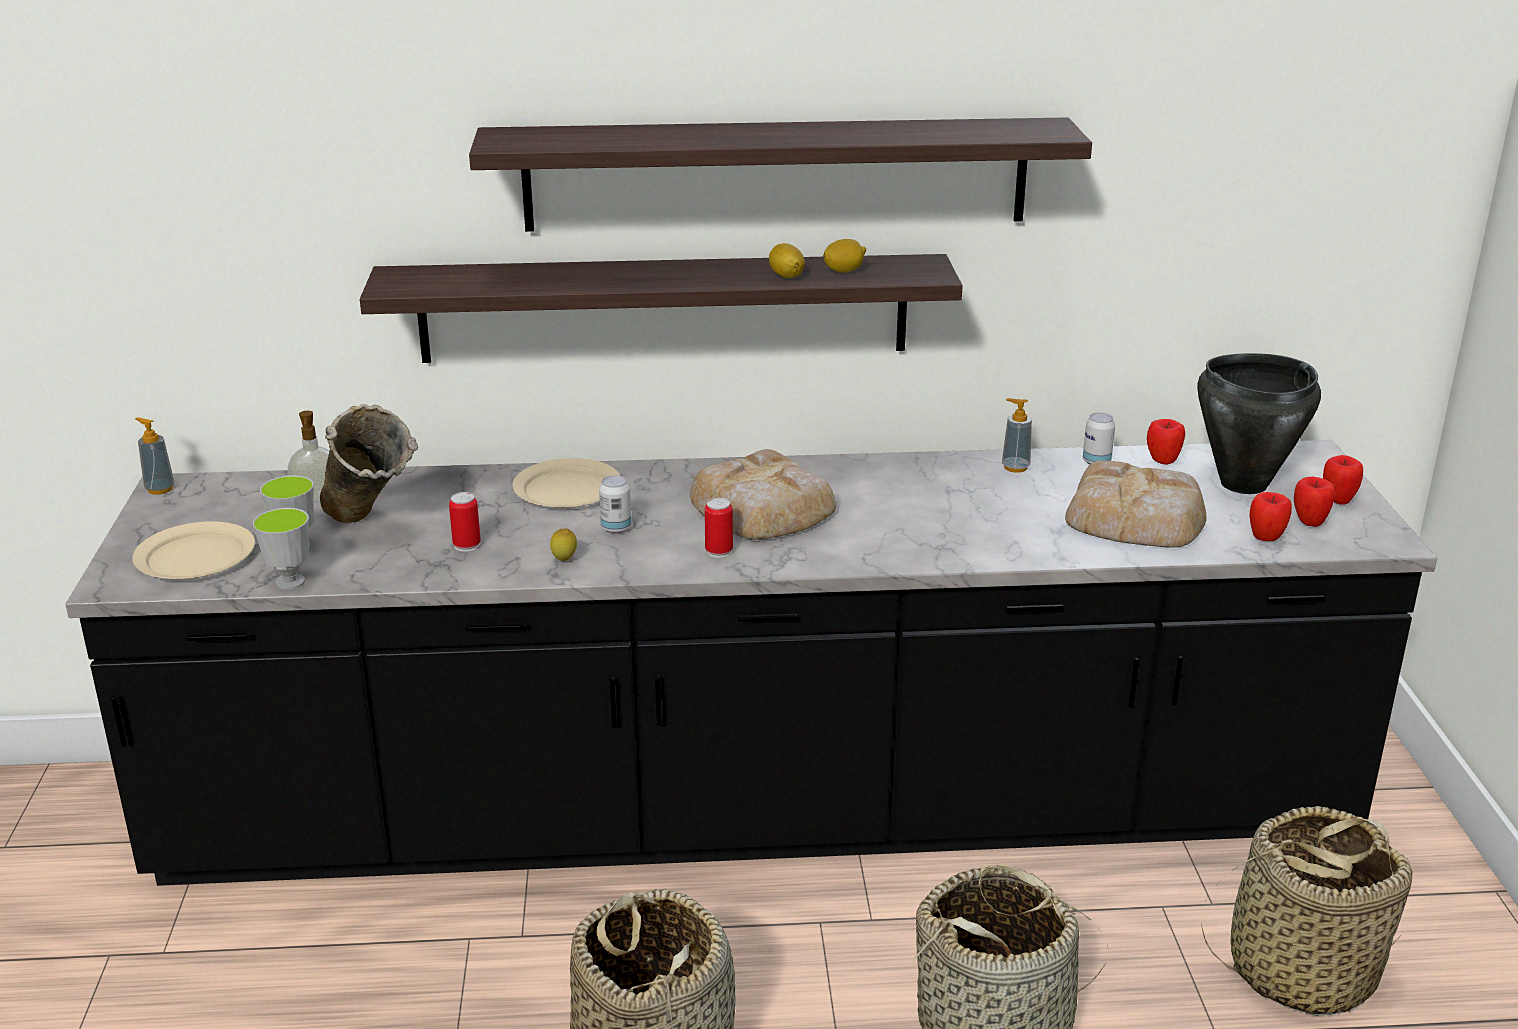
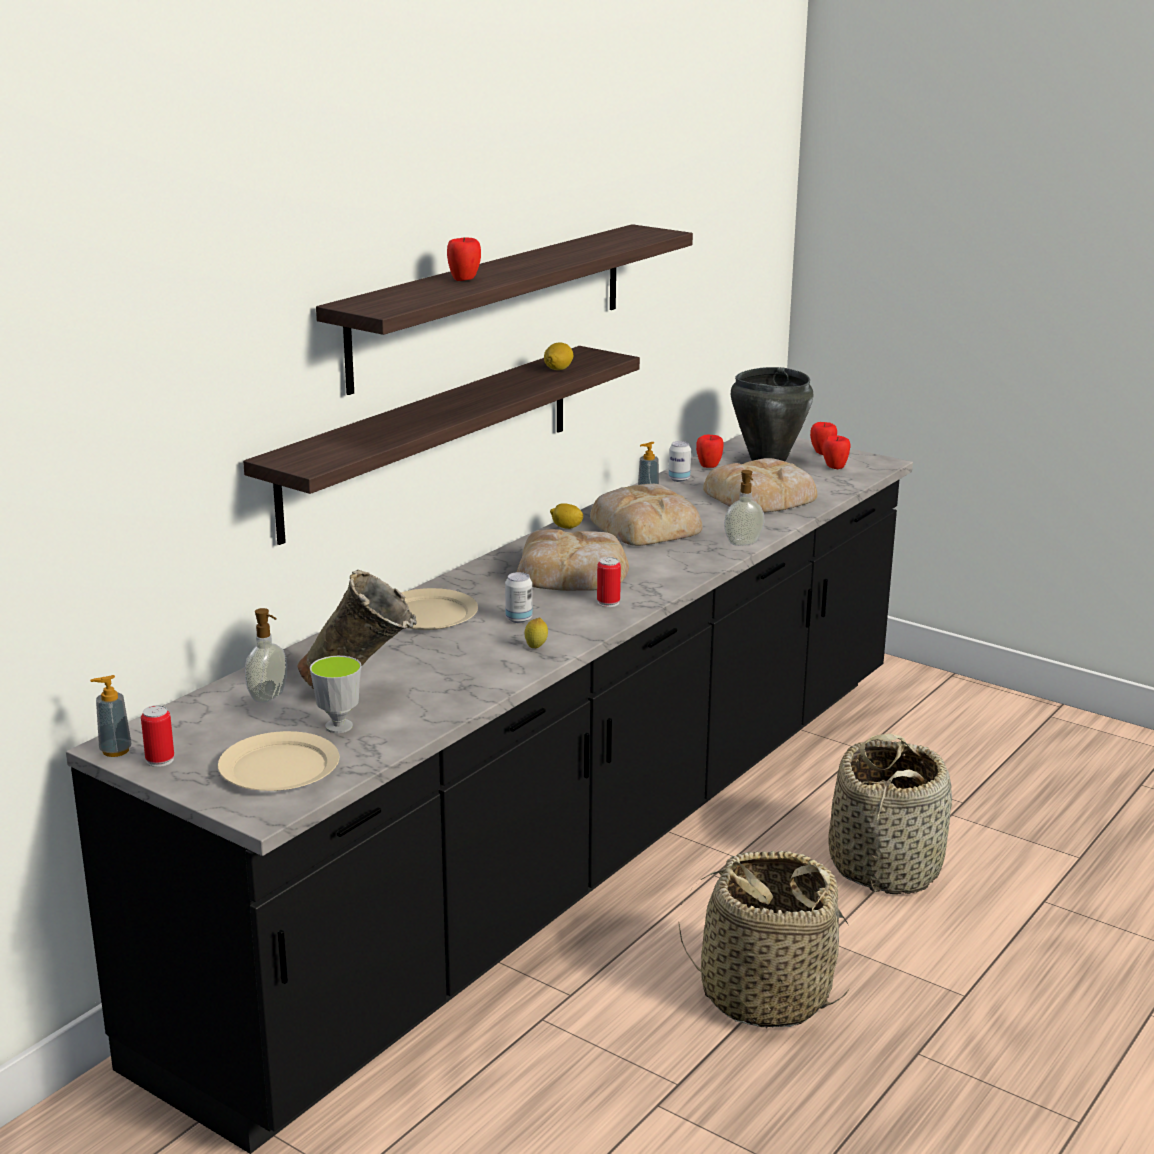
camera: 50 degrees left, 5 degrees down
(290, 582) = (395, 744): cup -> none
(467, 545) = (453, 670): can -> can (160, 760)
(786, 276) = (536, 381): lemon -> lemon (566, 527)
(941, 494) = (646, 525): none -> bread
(986, 557) = (743, 543): none -> soap dispenser
(1265, 539) = (835, 482): apple -> apple (464, 280)
(1300, 970) = (944, 754): basket -> none

